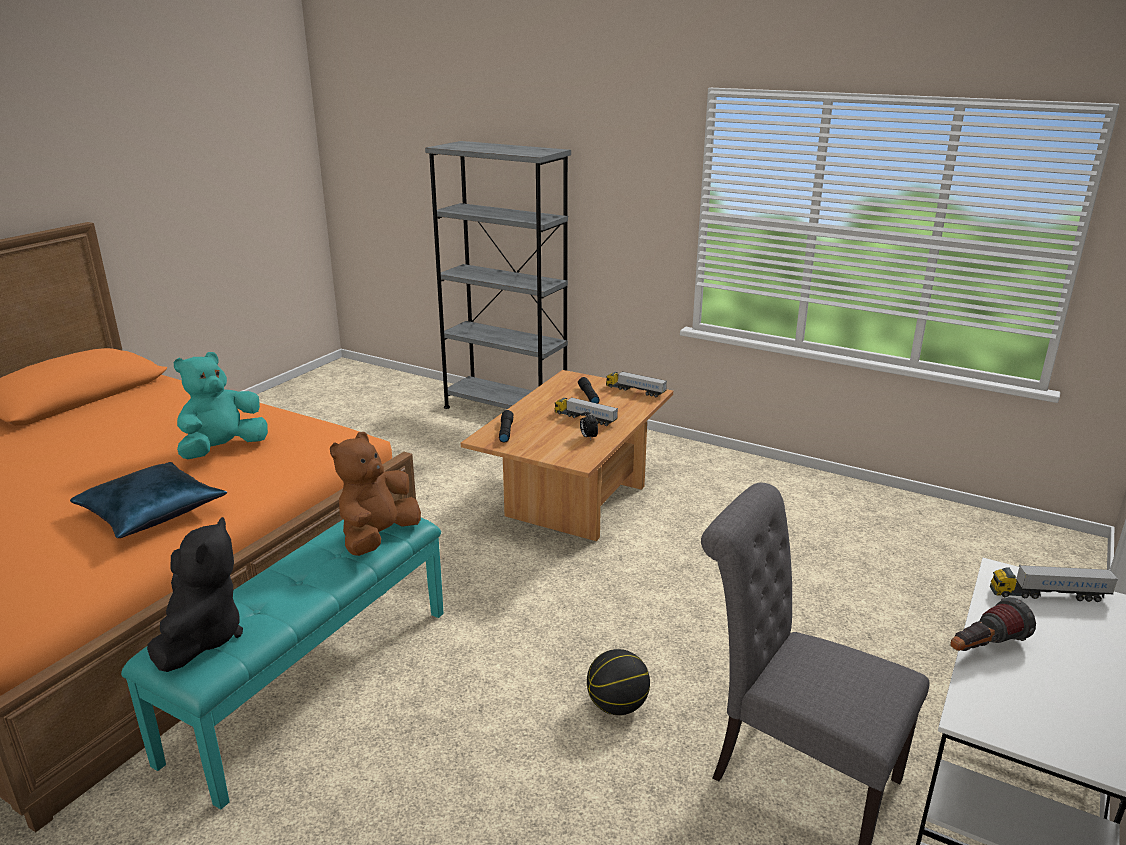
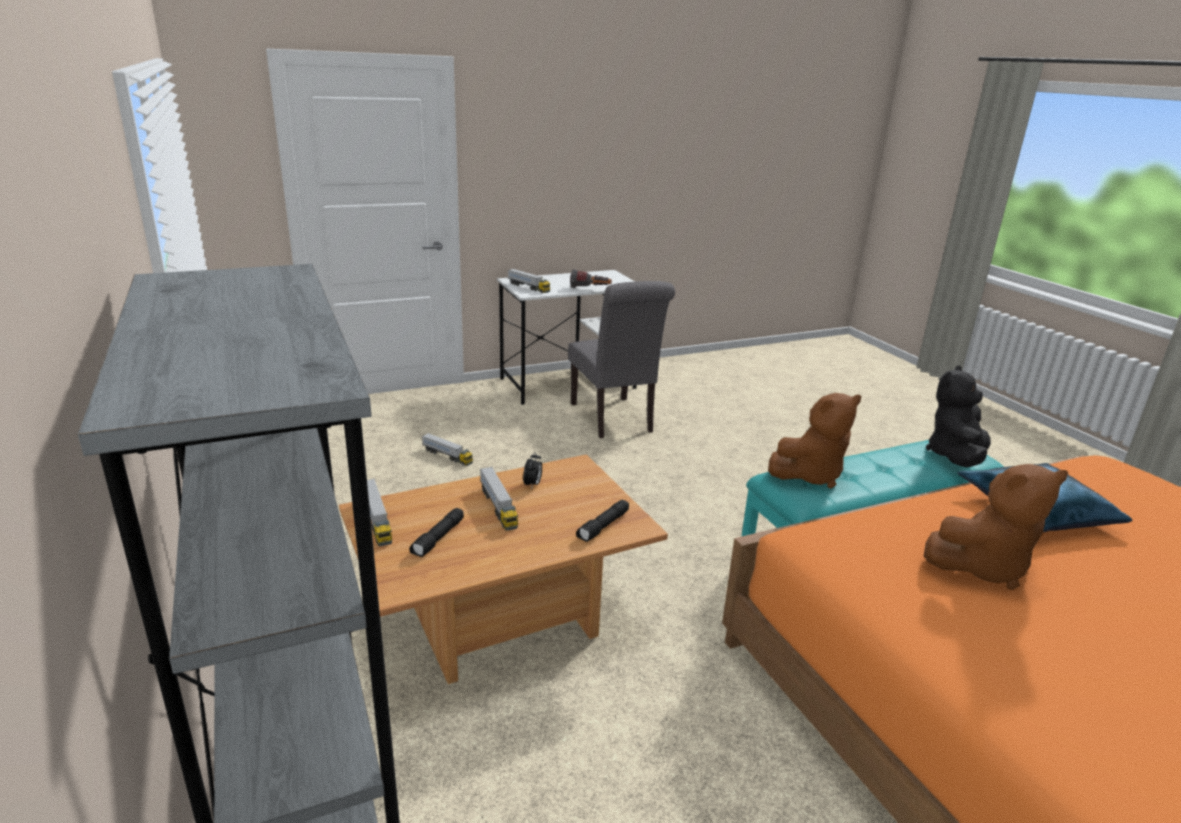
camera: 145 degrees left, 0 degrees up
(223, 449) = (982, 566): turquoise plush toy -> brown plush toy
(617, 706) = (666, 467): basketball -> none
(839, 594) = (447, 456): none -> toy truck

